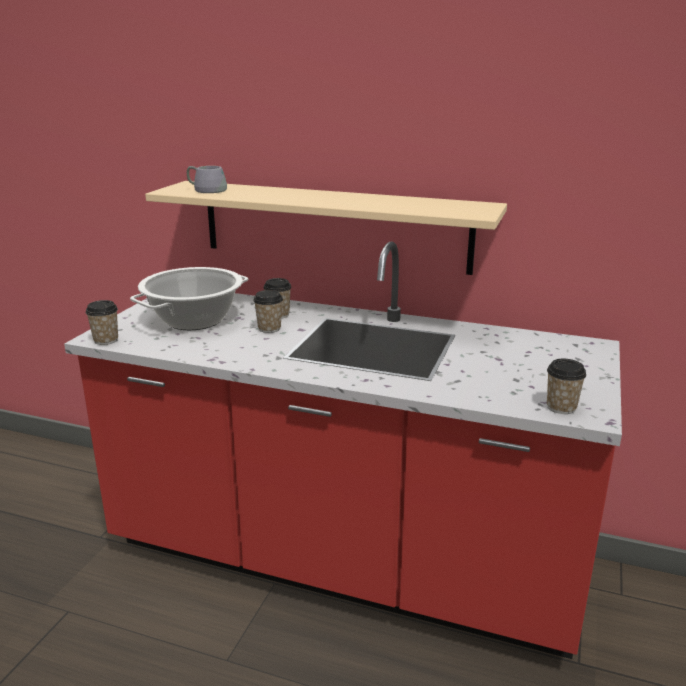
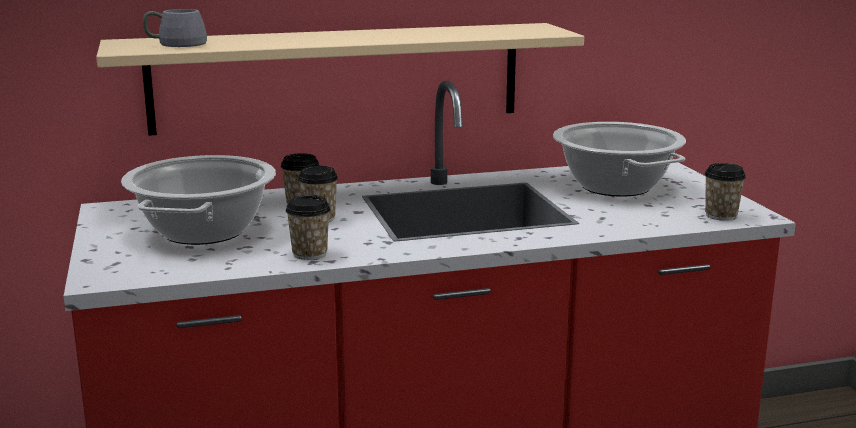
camera: 35 degrees left, 5 degrees down
(106, 340) = (123, 277): cup -> cup (309, 254)
(520, 356) = (616, 186): none -> cooking pot

